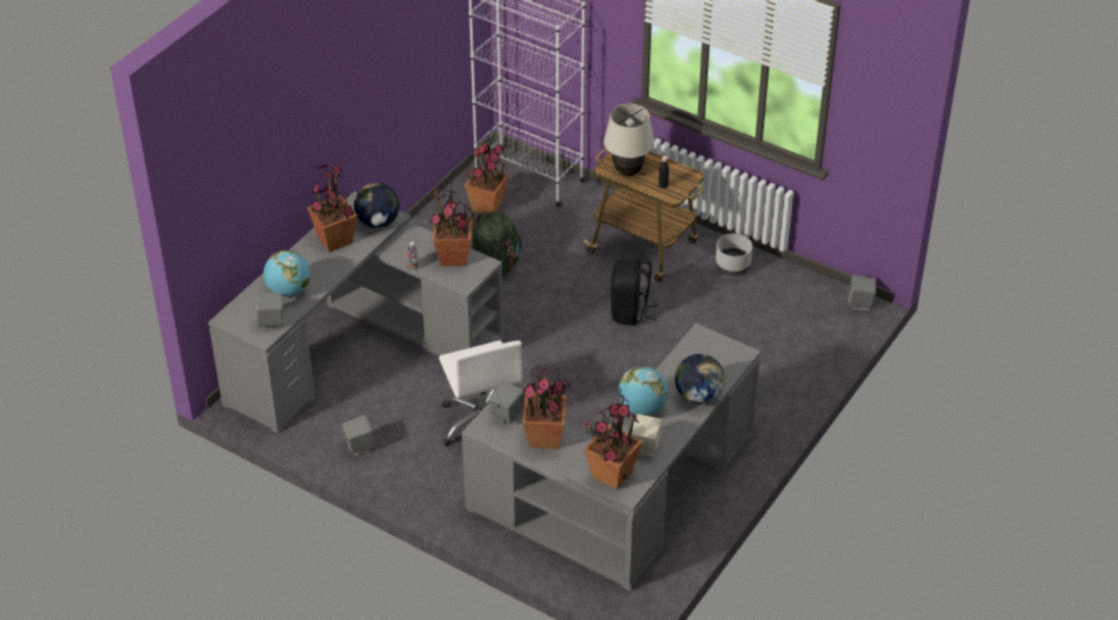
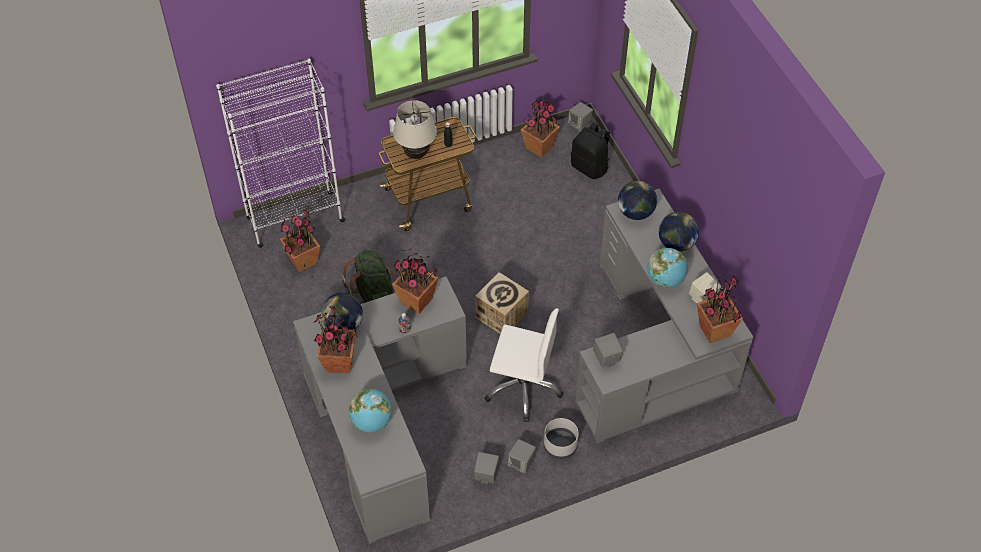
camera: 55 degrees left, 10 degrees up
(271, 323) = (398, 451): grey speaker -> grey speaker (521, 463)
(545, 437) = (645, 349): potted plant -> potted plant (539, 147)
(554, 366) = (501, 315): none -> cardboard box
(630, 312) = (485, 244): black backpack -> black backpack (590, 167)
(708, 348) = (635, 212): none -> globe
(733, 266) = (489, 165): grey planter -> grey planter (560, 446)

